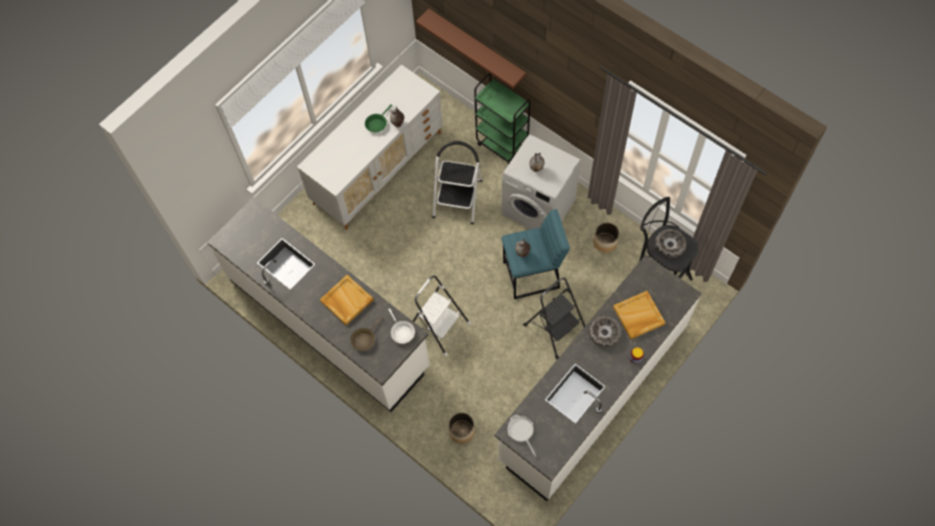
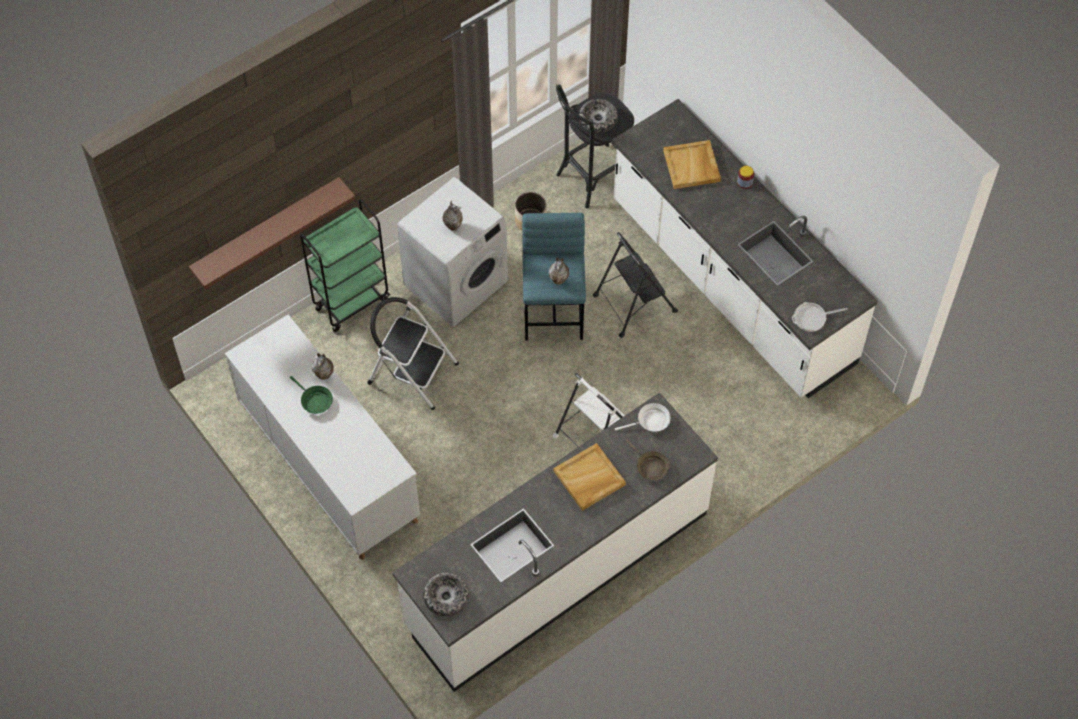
camera: 80 degrees left, 5 degrees down
(462, 431) = (750, 436): planter -> none
(604, 333) = (705, 205): bowl -> bowl (446, 597)

